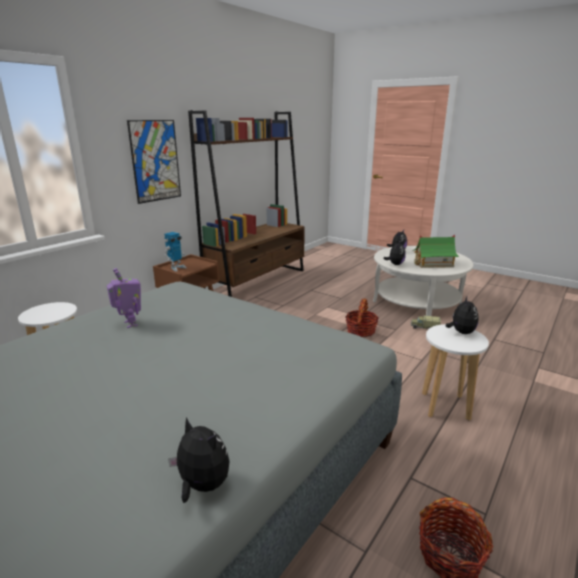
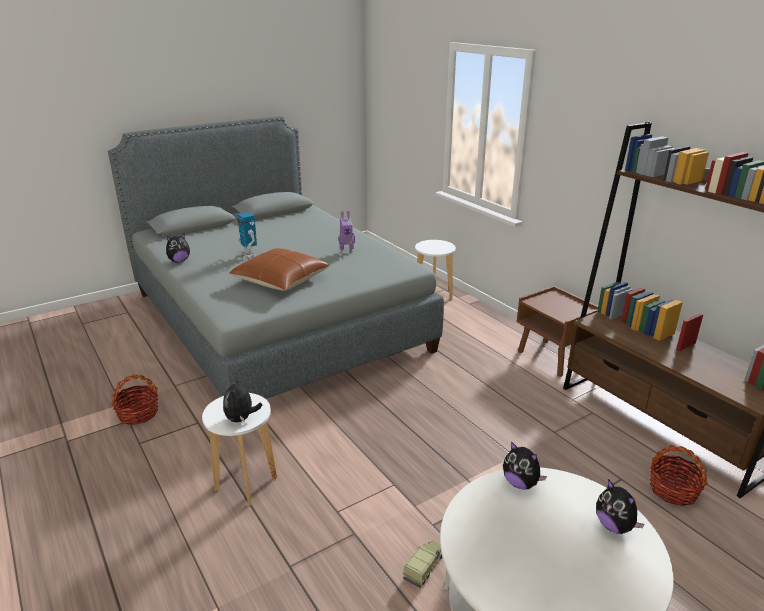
camera: 110 degrees right, 5 degrees up
(155, 161) = (593, 173): picture -> none
(176, 268) = (550, 299): toy robot -> toy robot (248, 255)
(248, 342) = (281, 280): none -> brown pillow
(361, 331) = (443, 484): basket -> basket (673, 490)
(433, 264) = (510, 542): toy house -> none
(461, 332) = (241, 419): plush toy -> plush toy turned 60 degrees clockwise

